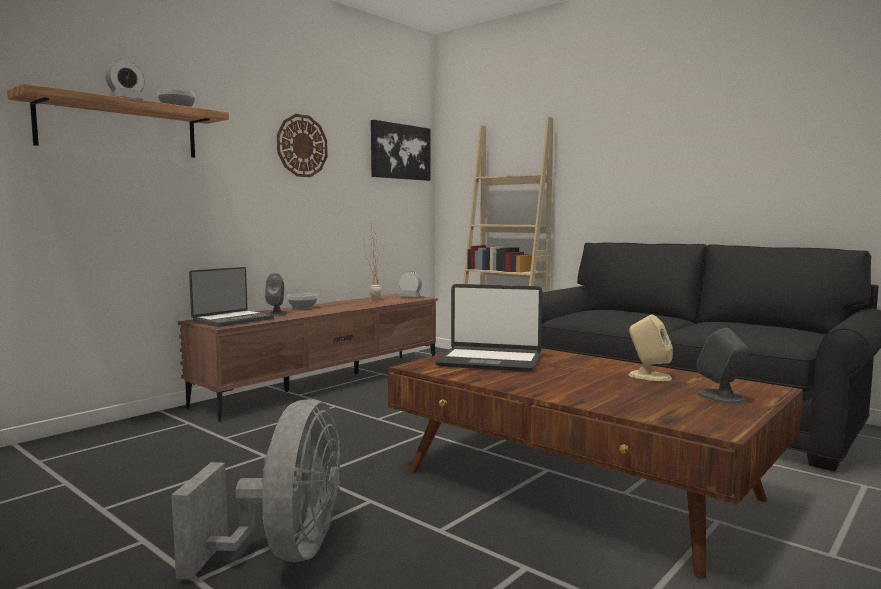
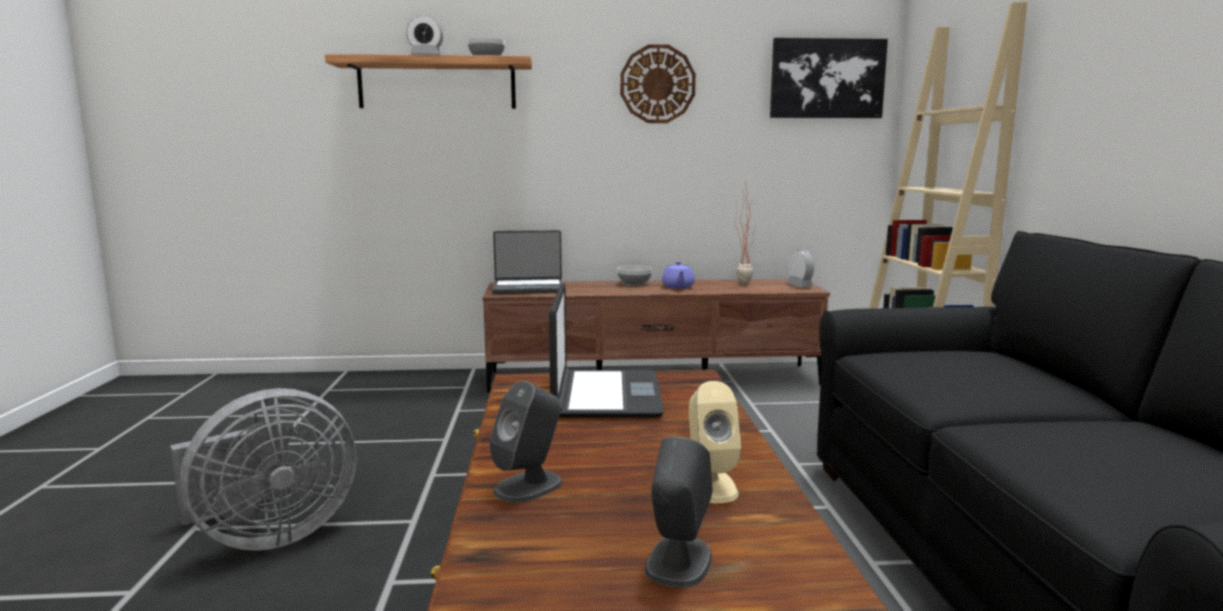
camera: 45 degrees right, 5 degrees up
(276, 314) = (585, 287): grey speaker -> grey speaker (529, 486)
(341, 306) = (678, 287): none -> purple teapot
(489, 361) = (605, 396): laptop -> laptop turned 150 degrees counterclockwise

